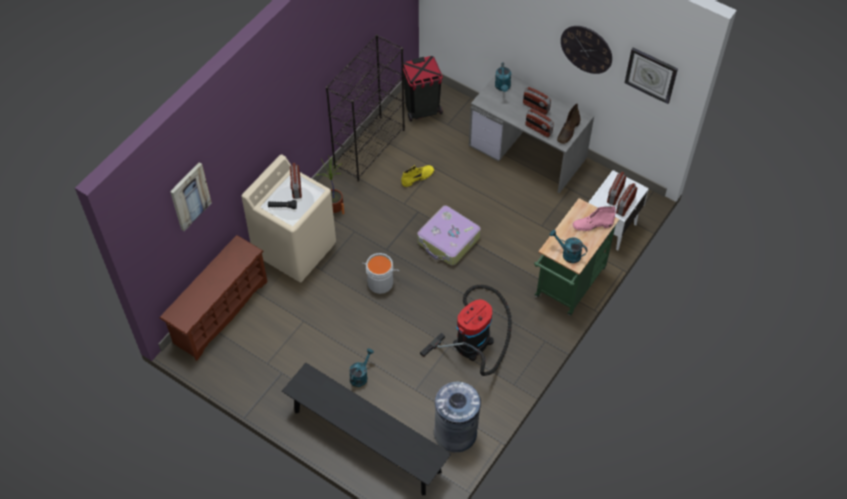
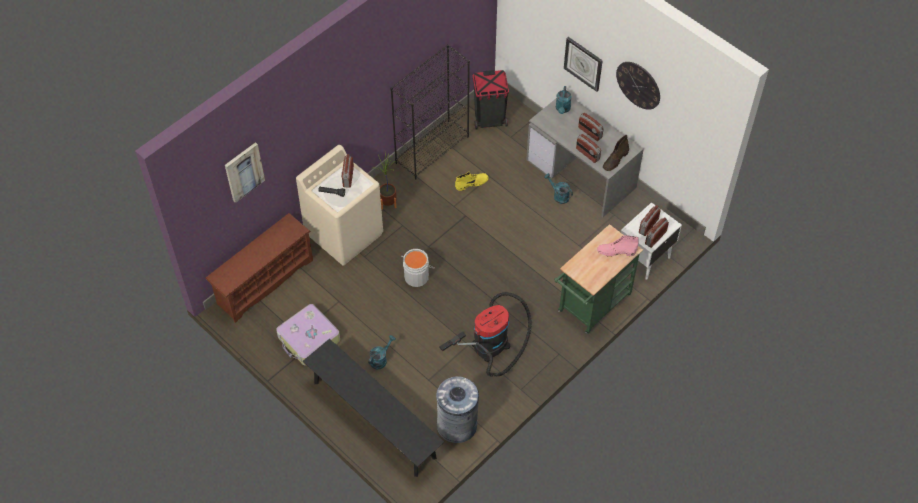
camera: 10 degrees right, 0 degrees up
(448, 241) = (488, 247): suitcase -> suitcase (308, 339)
(568, 254) = (587, 275): turquoise watering can -> turquoise watering can (558, 196)
(651, 75) = (693, 118): wall clock -> wall clock (583, 63)

